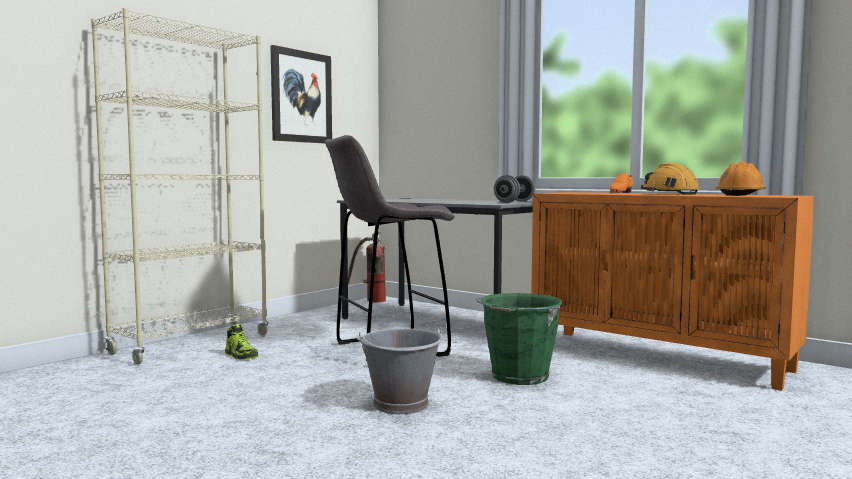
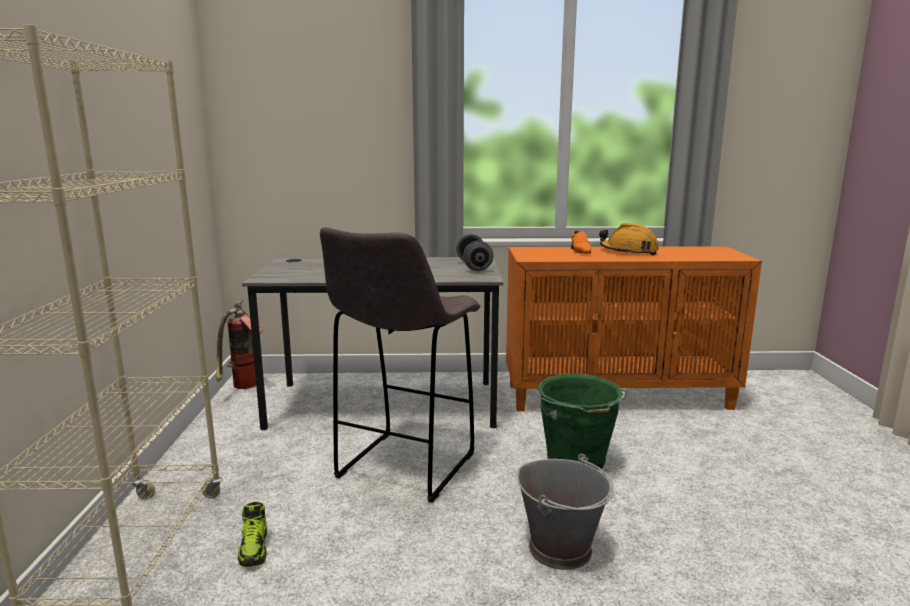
camera: 40 degrees left, 10 degrees up
(241, 355) = (254, 549): shoe -> shoe turned 75 degrees clockwise
(301, 97) = (148, 133): picture -> none
(741, 195) = (697, 253): orange hard hat -> none

